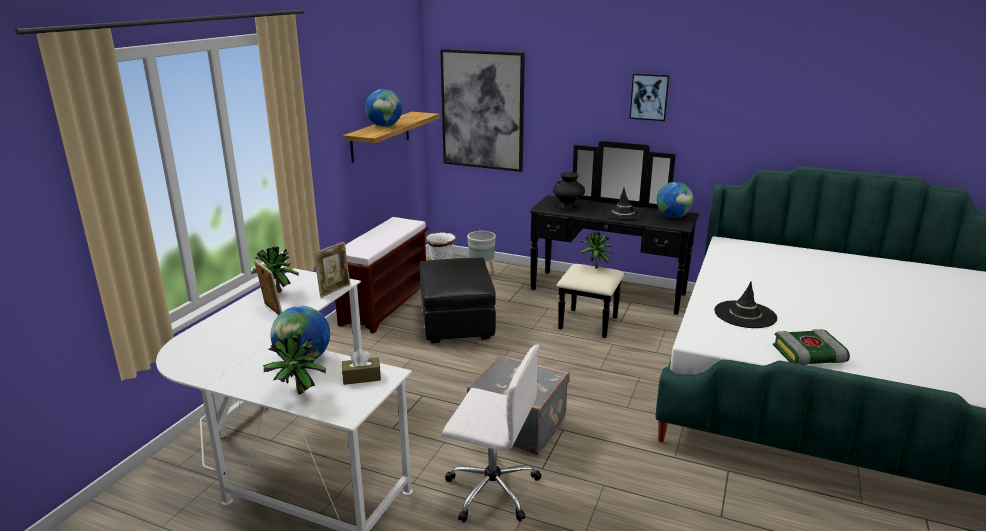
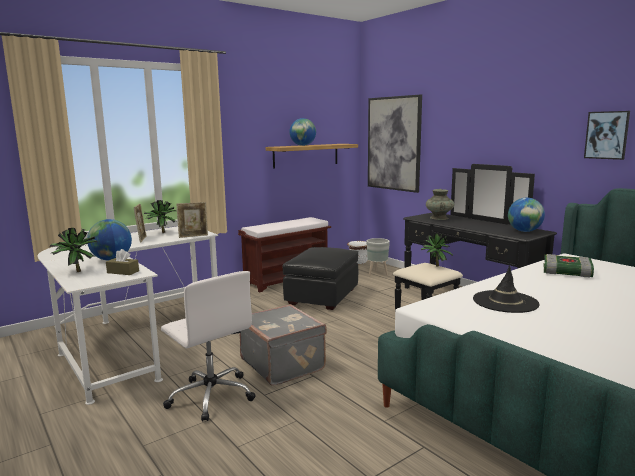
camera: 30 degrees right, 10 degrees down
(568, 206) = (439, 218): black vase -> turquoise vase
(623, 213) = (480, 225): black hat -> none
(649, 97) = (514, 123): picture -> picture (607, 135)
(808, 356) = (526, 339): book -> book (566, 272)

